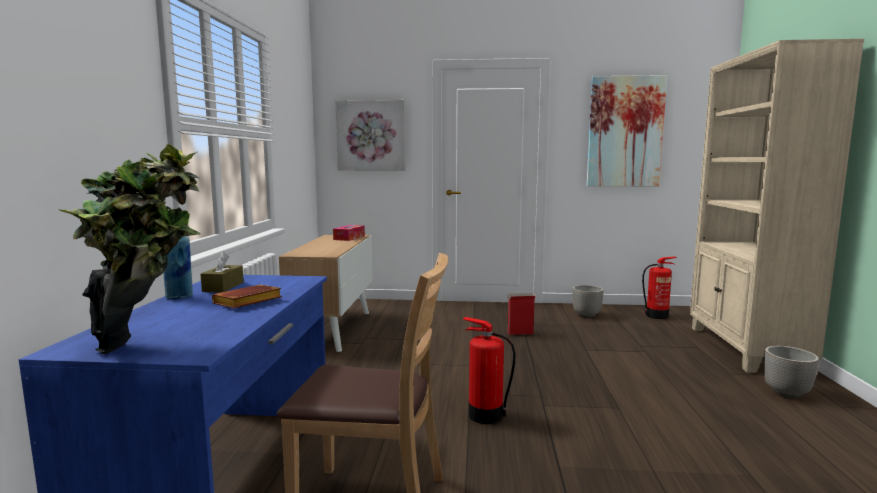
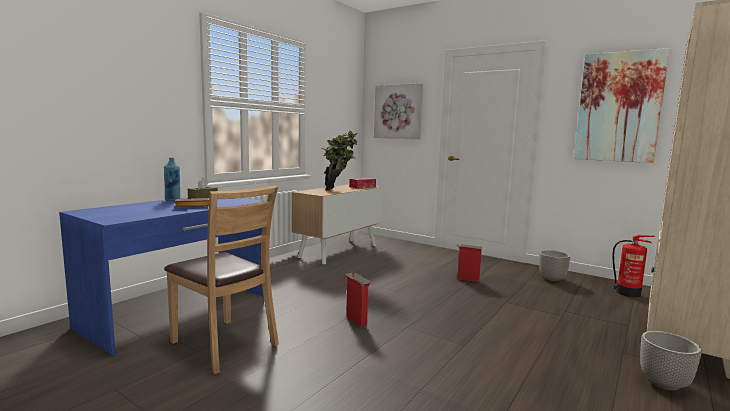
camera: 30 degrees right, 0 degrees up
(148, 340) = (112, 213): potted plant -> potted plant (338, 189)
(484, 415) = (357, 321): fire extinguisher -> cardboard box

